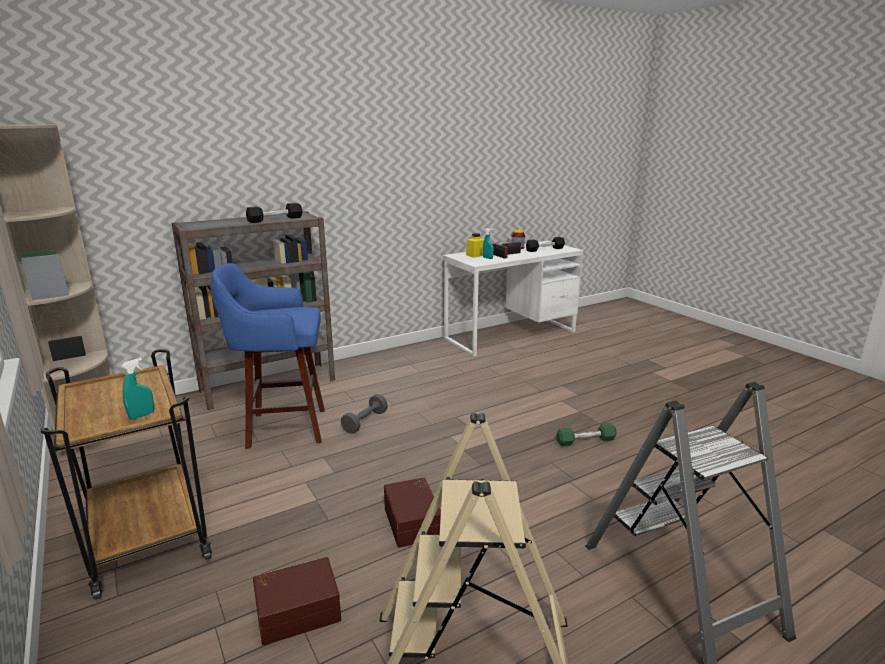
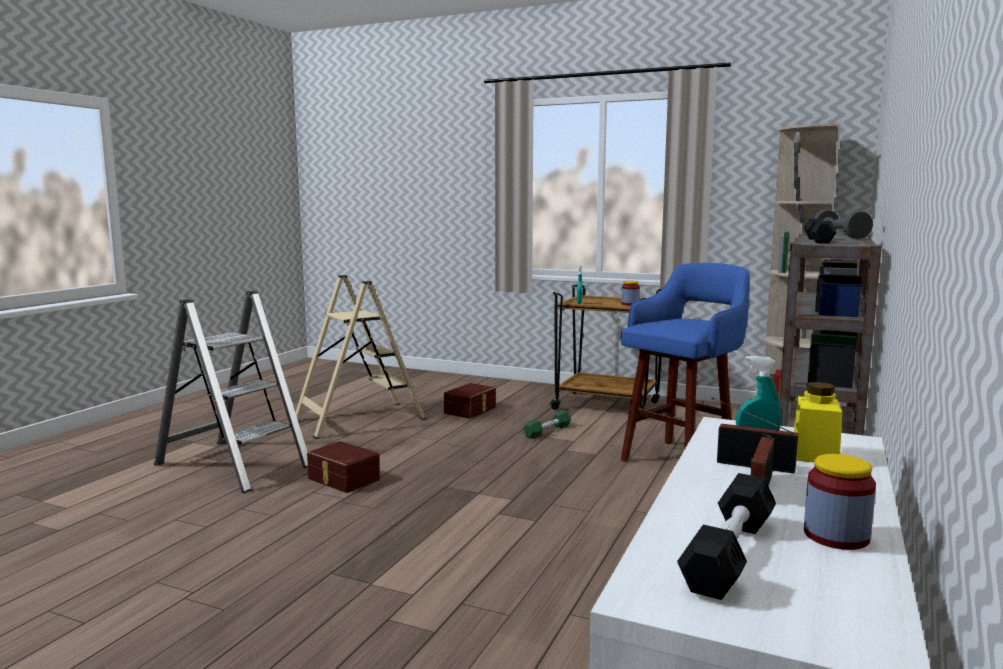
camera: 145 degrees right, 10 degrees down
(110, 391) = (630, 304): none -> jar
(365, 422) = (622, 485): grey dumbbell -> grey dumbbell (840, 237)
(414, 522) = (456, 445): brown storage box -> brown storage box (342, 479)
(585, 441) = (342, 541): green dumbbell -> green dumbbell (547, 431)

